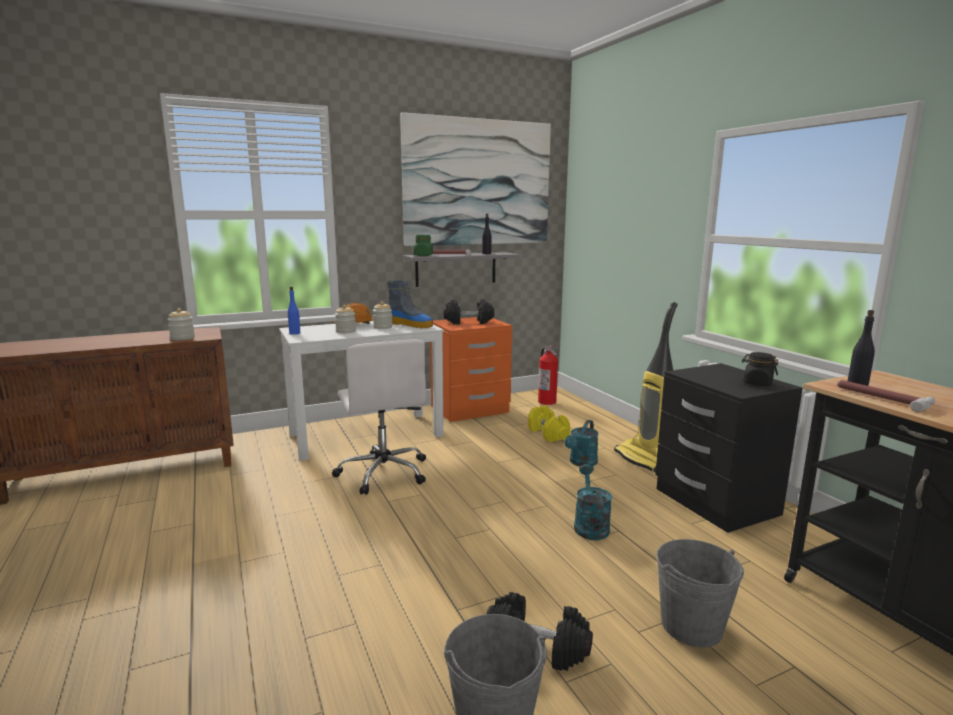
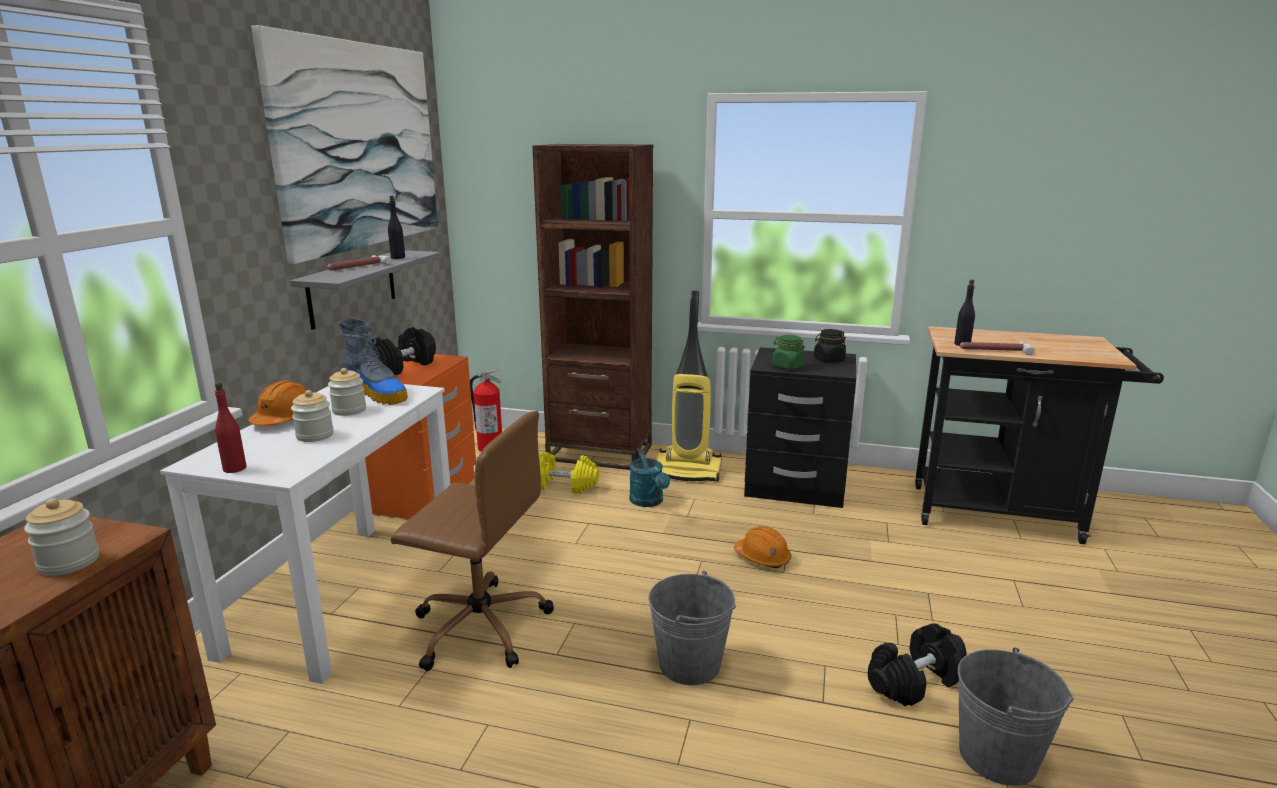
camera: 50 degrees left, 5 degrees up
(295, 333) = (235, 468): blue bottle -> red bottle
(383, 472) = (479, 626): white office chair -> brown office chair
(411, 325) = (378, 394): boot -> boot turned 60 degrees clockwise
(423, 255) = (332, 276): green jar -> green jar (787, 366)
(590, 525) = (762, 558): turquoise watering can -> orange hard hat
(606, 427) = (600, 452): none -> brown bookcase
(691, 626) = (943, 592): grey bucket -> grey bucket (689, 664)

